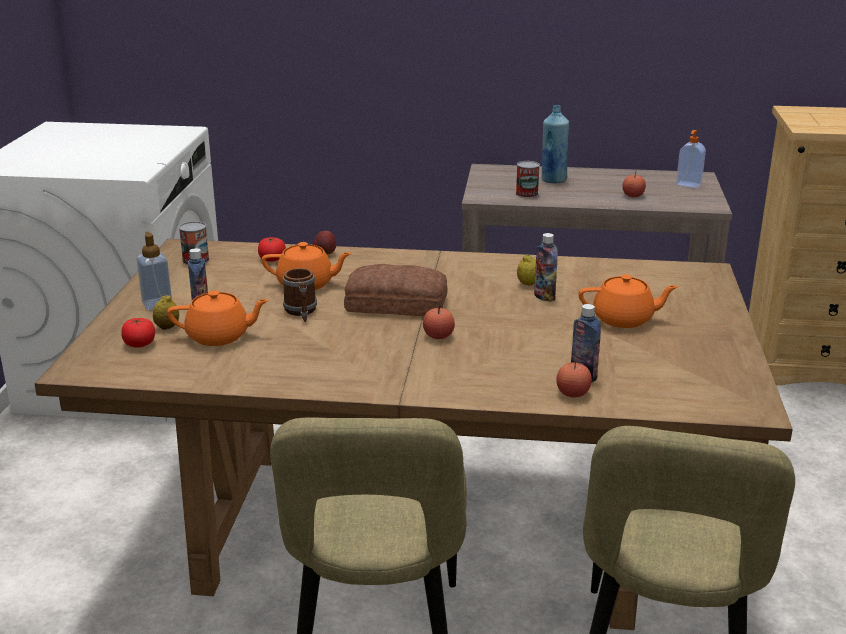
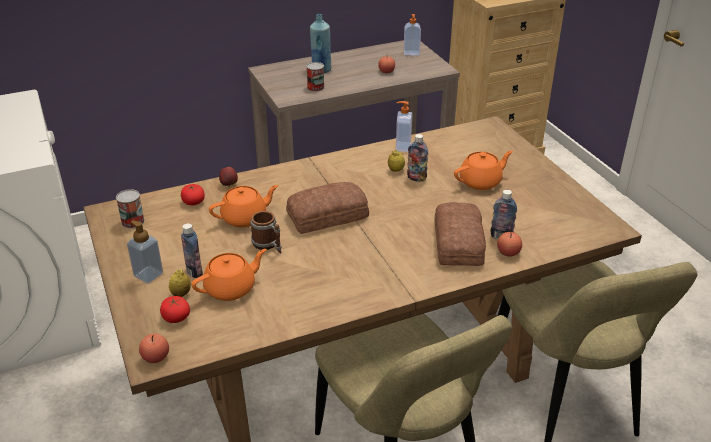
camera: 30 degrees left, 10 degrees up
(438, 336) = (383, 234): apple -> apple (156, 357)
(522, 367) = (459, 242): none -> bread
(563, 265) = (402, 147): none -> soap dispenser

